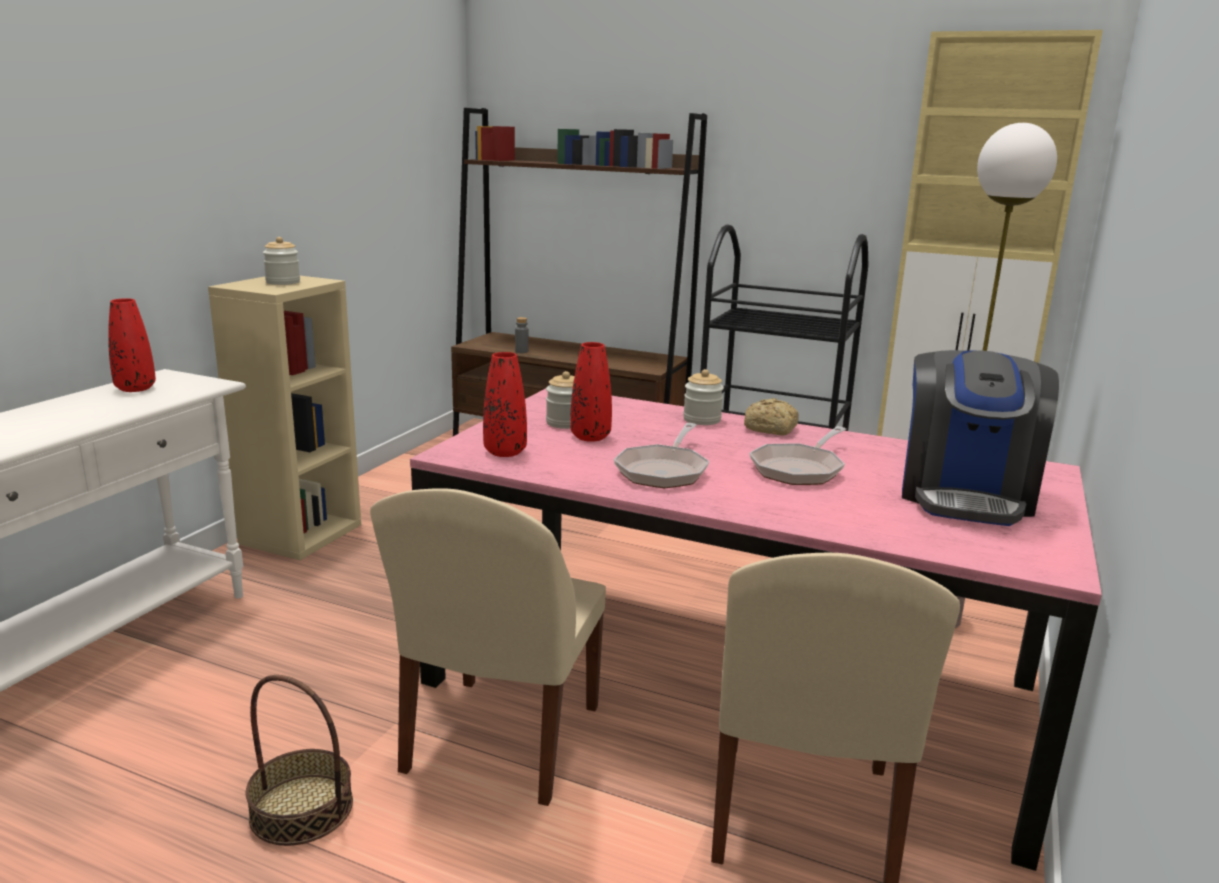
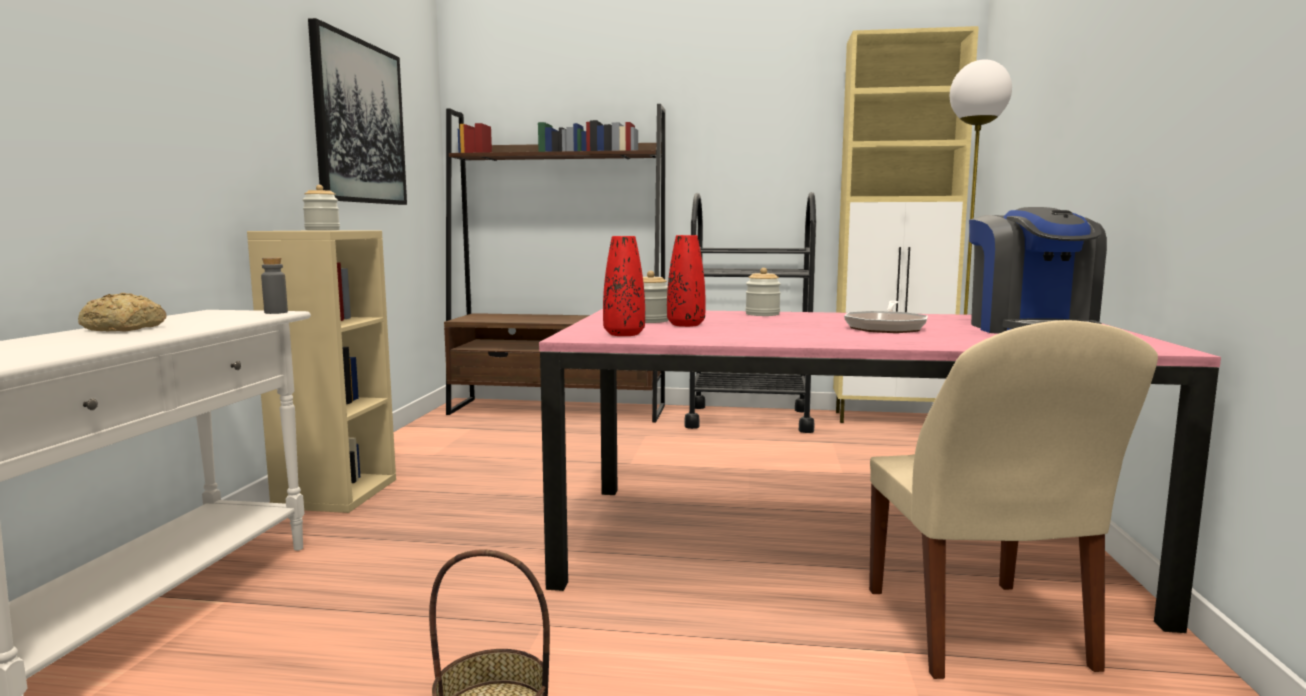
camera: 15 degrees left, 10 degrees down
(135, 388) = (192, 317): red vase -> none
(351, 143) = (359, 122): none -> picture
(500, 742) = (661, 622): beige chair -> none
(521, 351) = (513, 320): grey bottle -> grey bottle (276, 312)
(664, 470) = (780, 333): frying pan -> none
(772, 429) = (826, 315): bread -> bread (124, 329)

